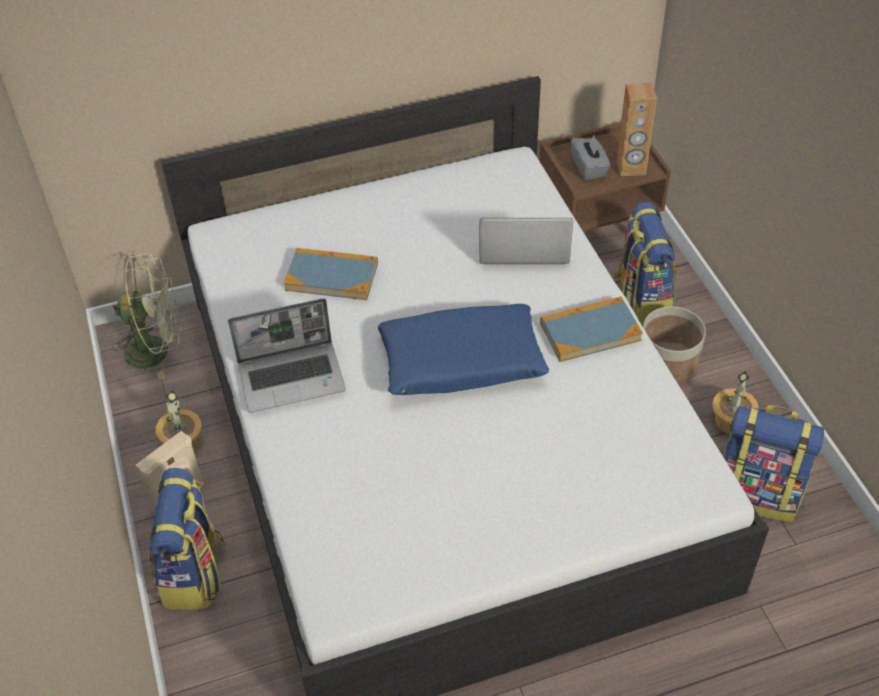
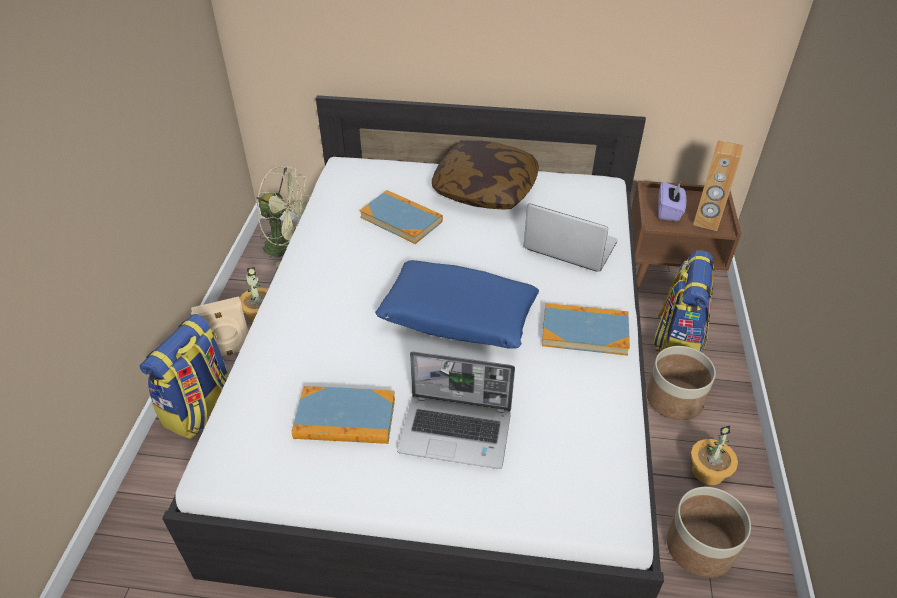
camera: 25 degrees right, 5 degrees down
(292, 377) = (320, 279): laptop -> laptop (457, 431)
(396, 209) = (485, 190): none -> pillow
(424, 507) = (345, 418): none -> book
(589, 168) = (669, 211): grey tissue box -> purple tissue box
(757, 493) = (700, 547): backpack -> planter

